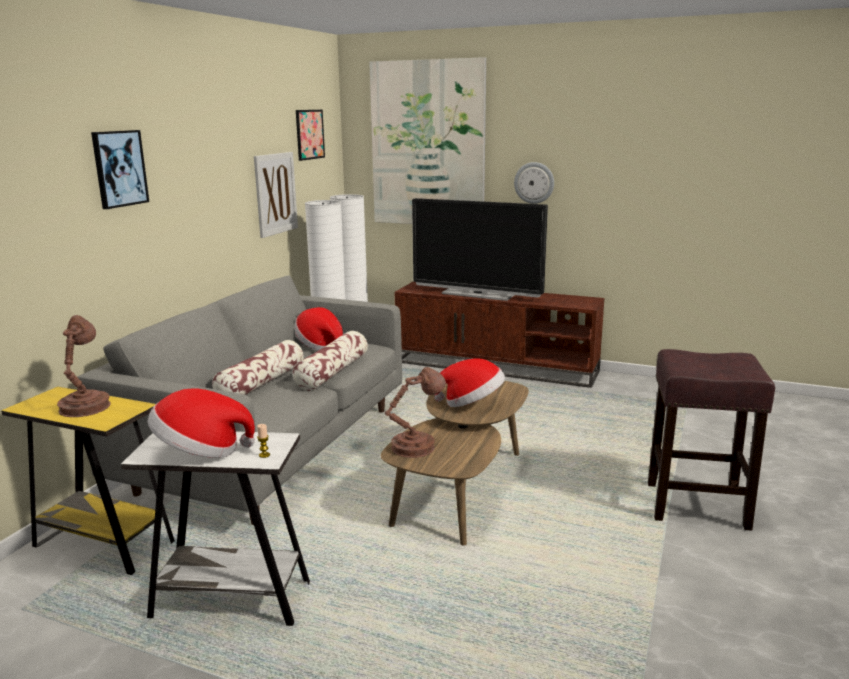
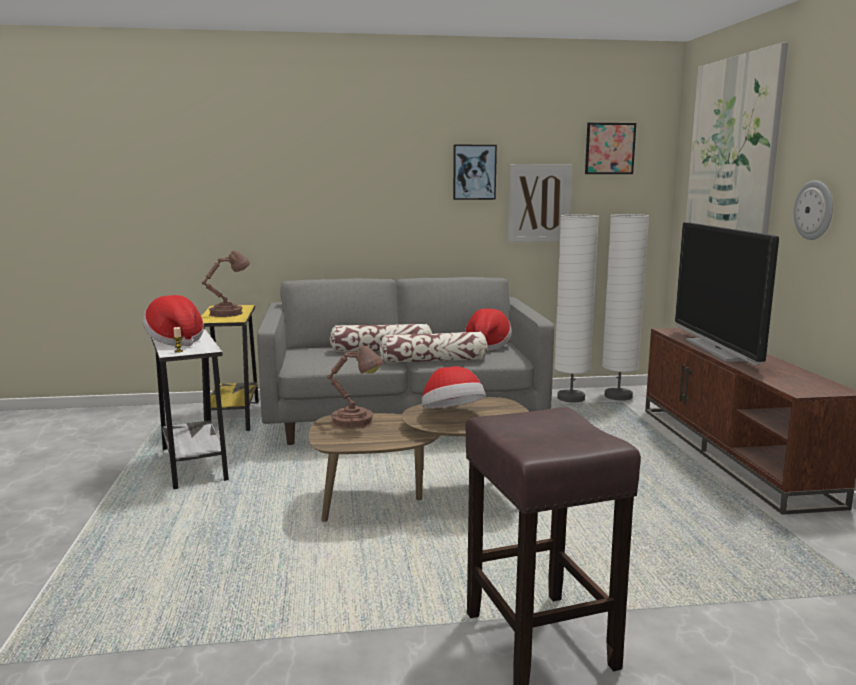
camera: 60 degrees right, 5 degrees down
(119, 168) = (341, 161): picture -> picture (474, 172)

